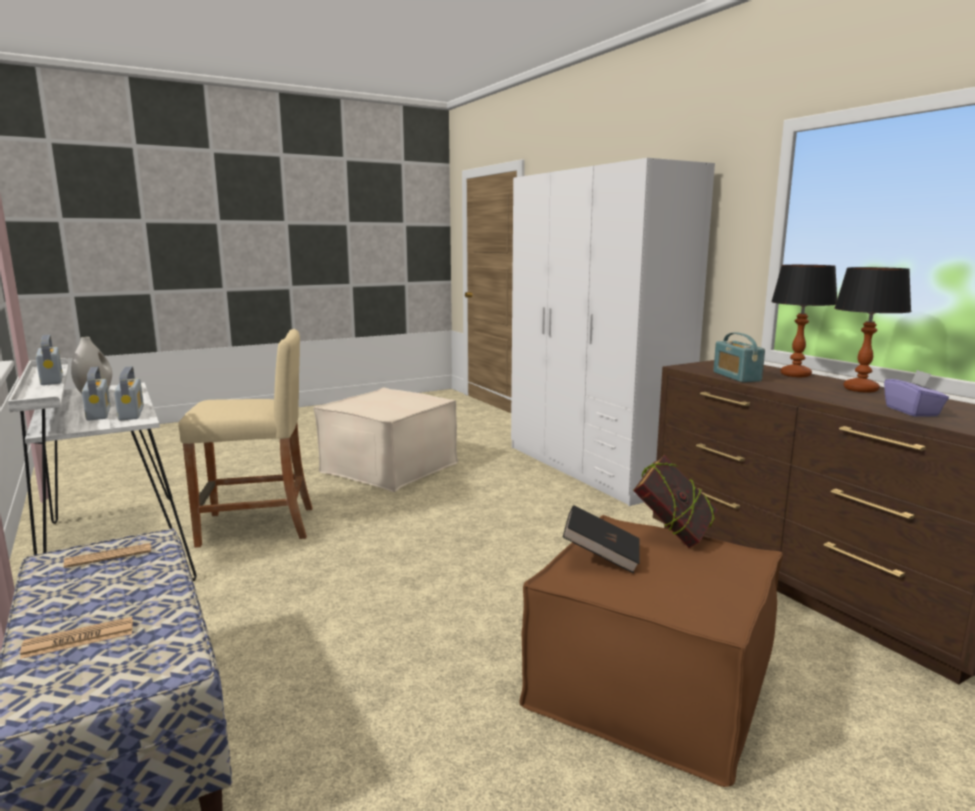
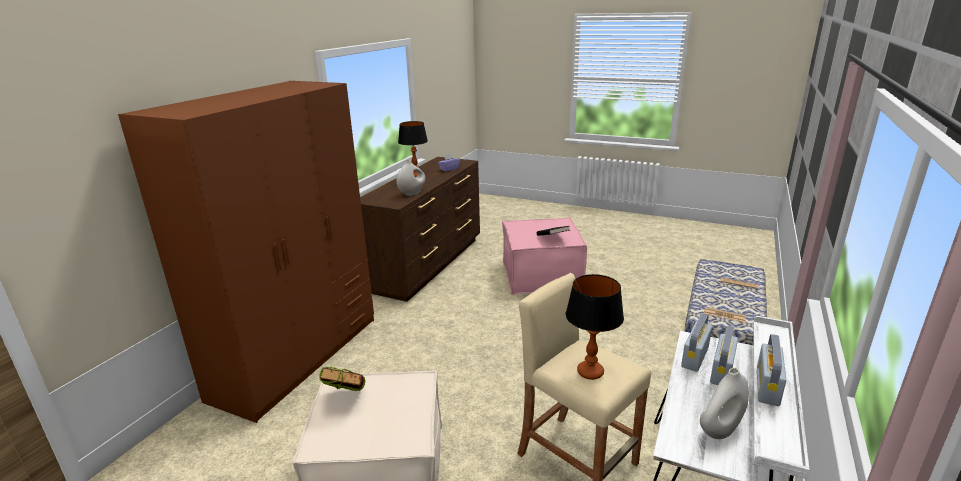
camera: 125 degrees left, 10 degrees up
(591, 467) = (298, 357): white wardrobe -> brown wardrobe
(649, 686) = (541, 276): brown ottoman -> pink ottoman
(673, 535) = (517, 233): book -> book (346, 399)
(736, 376) = (412, 193): radio -> white vase
(795, 375) = (392, 186): table lamp -> table lamp (590, 372)

